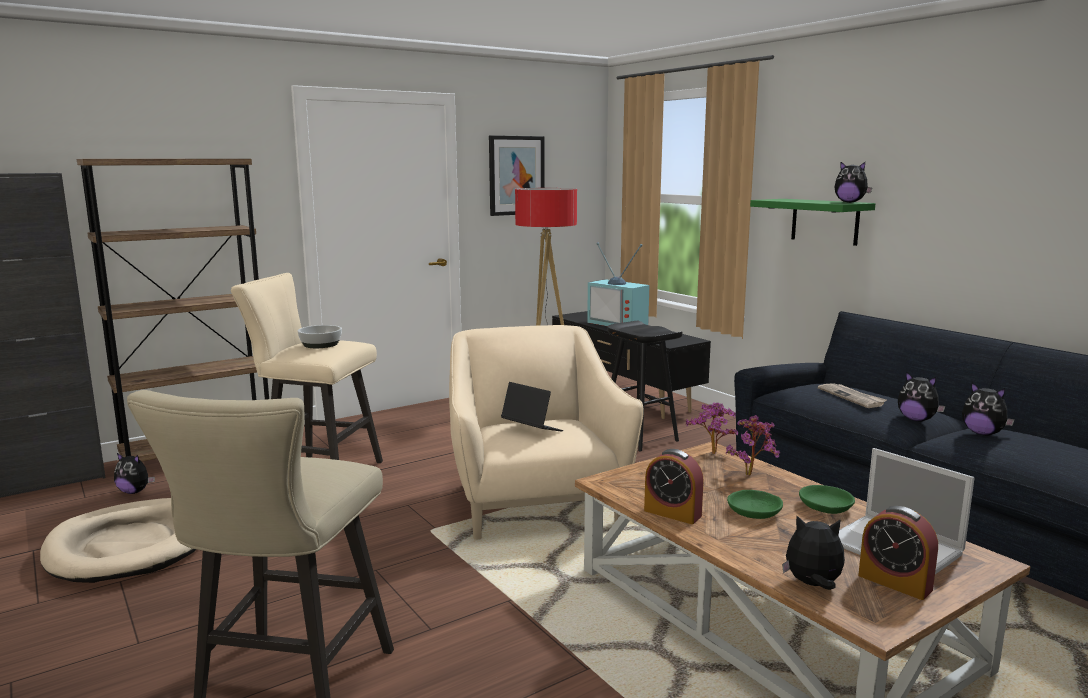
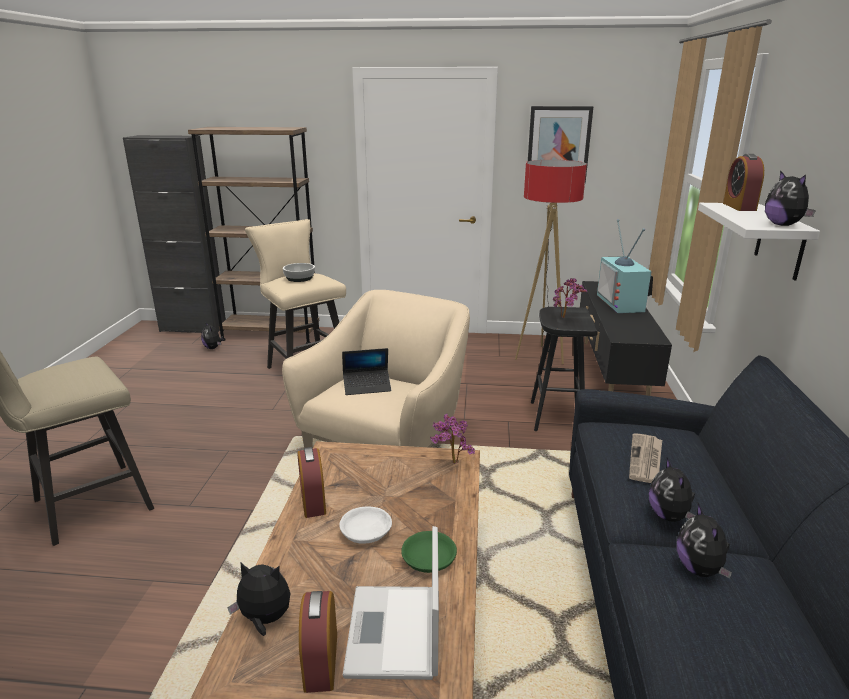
camera: 40 degrees right, 10 degrees up
(129, 546) = (163, 382): beige dog bed -> none
(531, 430) = (367, 386): laptop -> laptop turned 90 degrees clockwise
(752, 474) = (440, 497): potted plant -> potted plant (566, 318)
(755, 512) = (367, 532): green bowl -> white bowl
(784, 199) = (739, 207): none -> alarm clock
(813, 585) = (264, 619): plush toy -> plush toy turned 45 degrees counterclockwise
(825, 221) = (780, 241): green shelf -> white shelf

